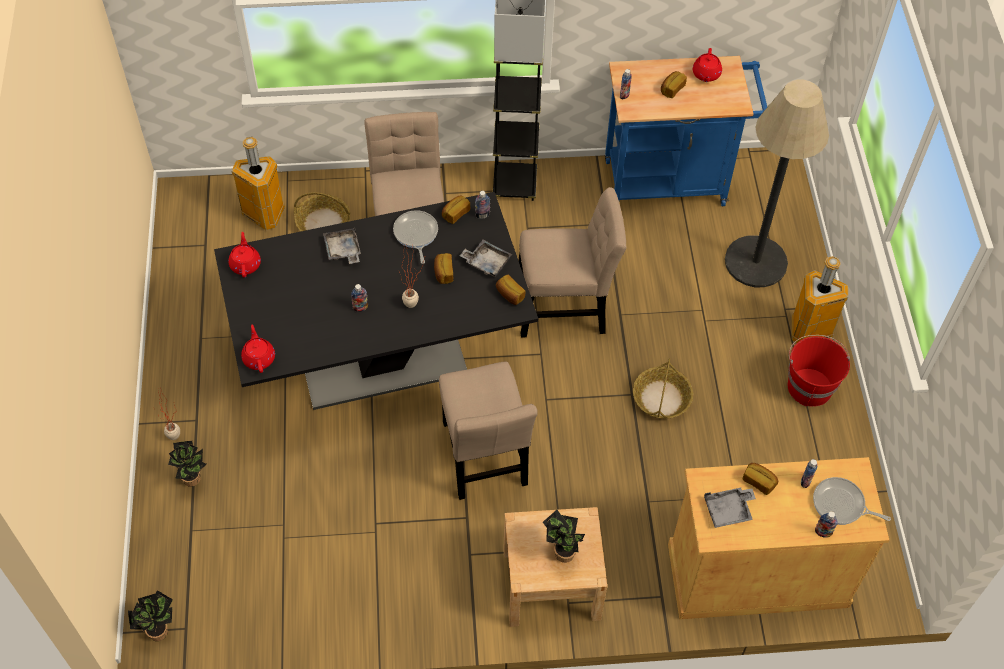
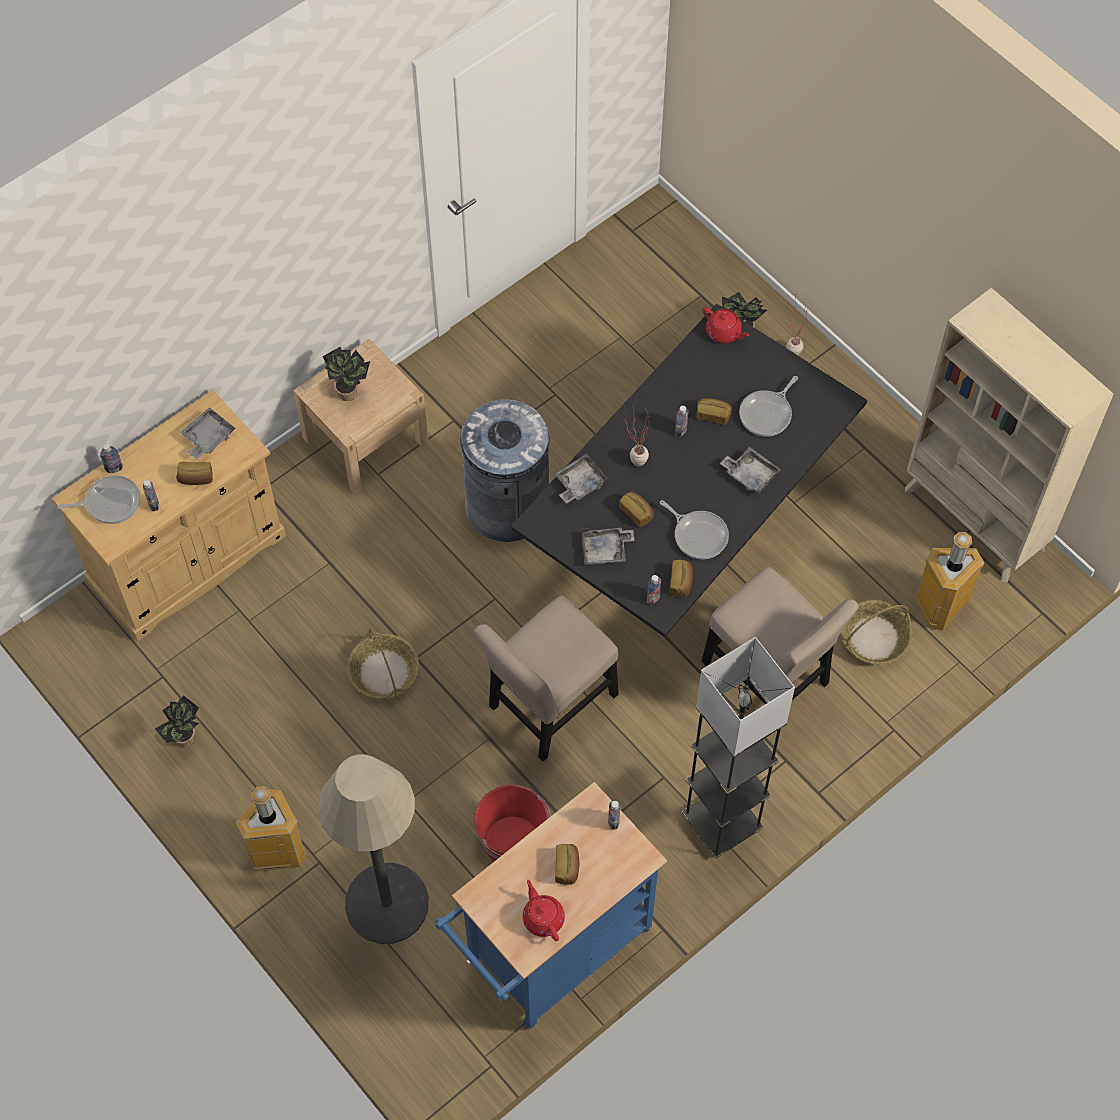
camera: 145 degrees right, 5 degrees up
(159, 629) = (651, 218): potted plant -> potted plant (185, 741)
(185, 249) = (974, 520): none -> beige bookcase
(245, 264) = (824, 404): red teapot -> none
(290, 281) = (767, 414): none -> frying pan
(464, 316) = (579, 483): none -> grey tray
(484, 459) = (507, 506): beige chair -> grey trash can
(509, 295) = (556, 531): bread -> bread (713, 415)
(809, 386) = (242, 784): red bucket -> red bucket (513, 842)

